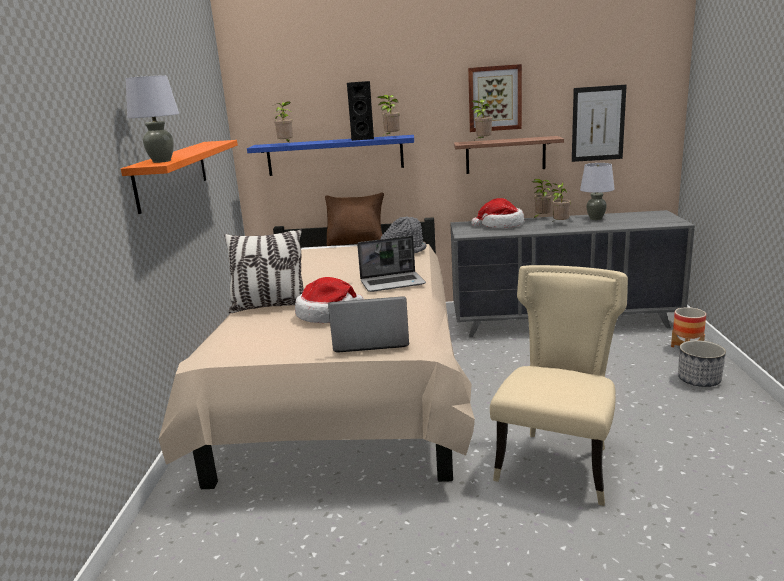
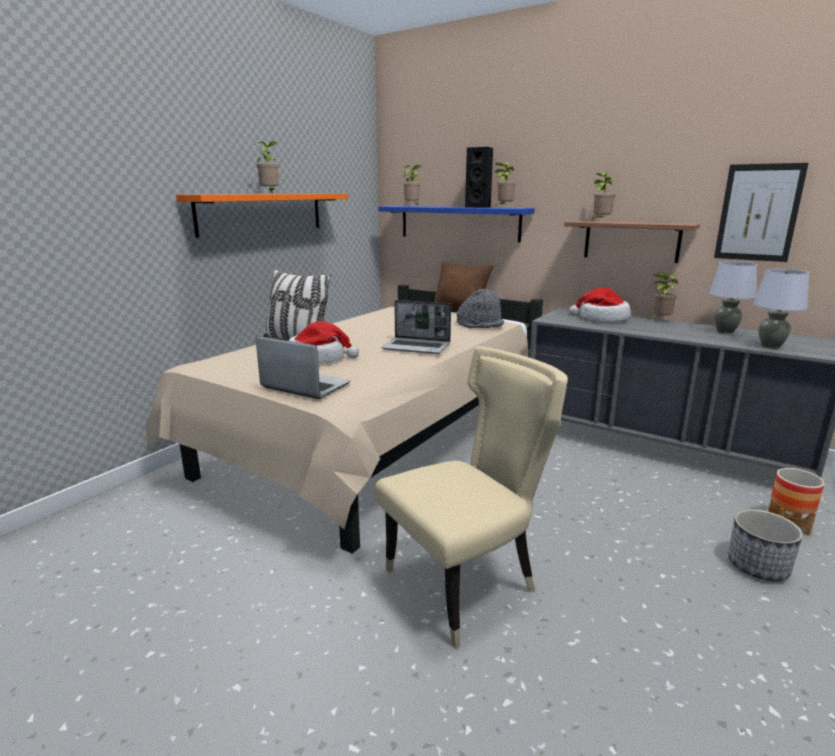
camera: 30 degrees right, 0 degrees up
(162, 161) = (215, 194): grey table lamp -> grey table lamp (770, 346)
(494, 98) = (627, 173): picture -> none
(560, 224) = (669, 329): potted plant -> potted plant (270, 193)

